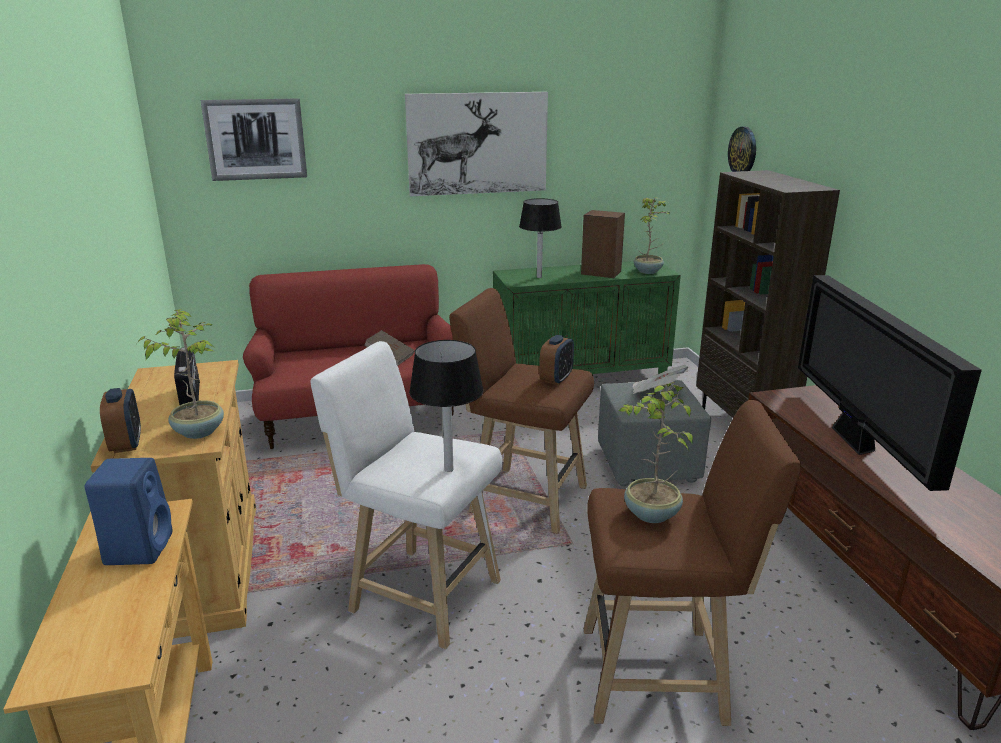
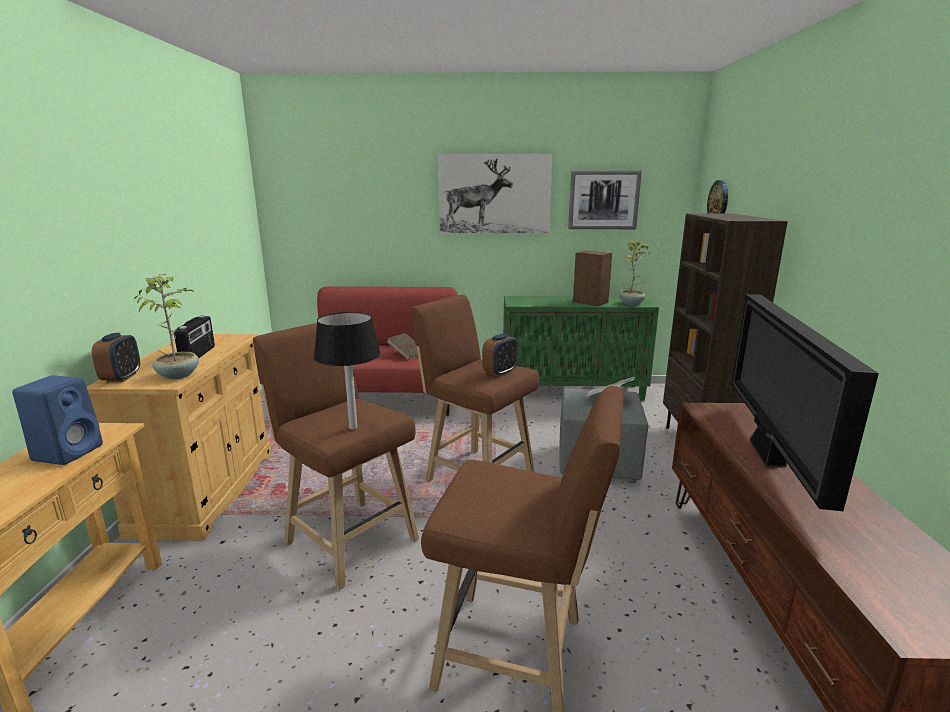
camera: 15 degrees right, 5 degrees down
(255, 139) = (328, 186): picture -> picture (603, 200)
(419, 593) = (347, 538): white stool -> brown stool
(539, 277) = (536, 302): black table lamp -> none
(650, 514) = (499, 488): potted plant -> none

